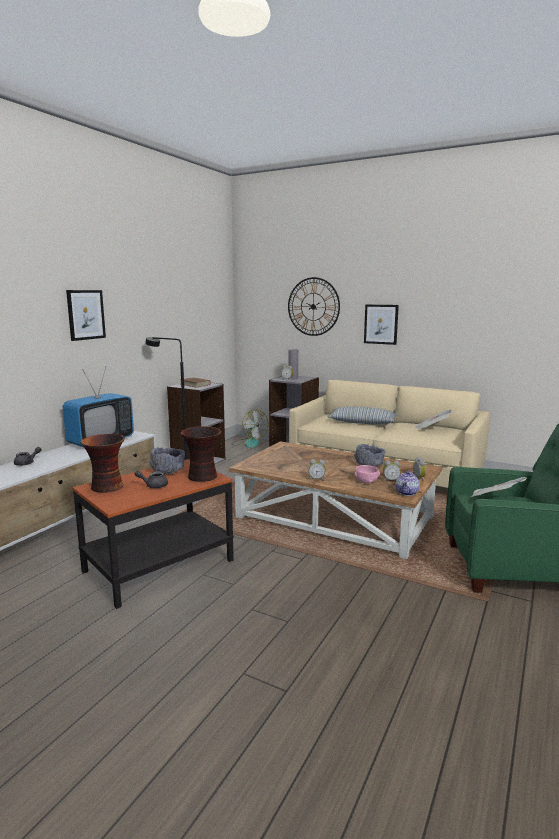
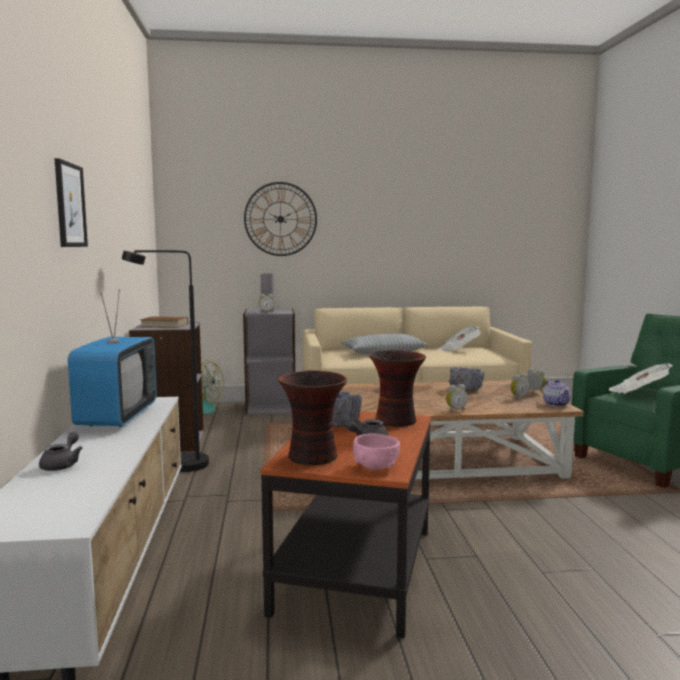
camera: 35 degrees left, 5 degrees down
(366, 482) = (502, 403): pink bowl -> pink bowl (376, 467)
(381, 324) = (369, 239): picture -> none

